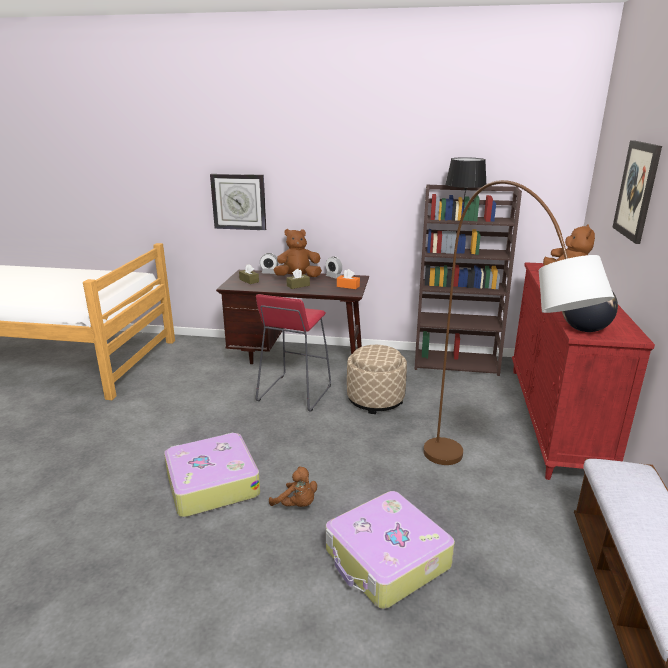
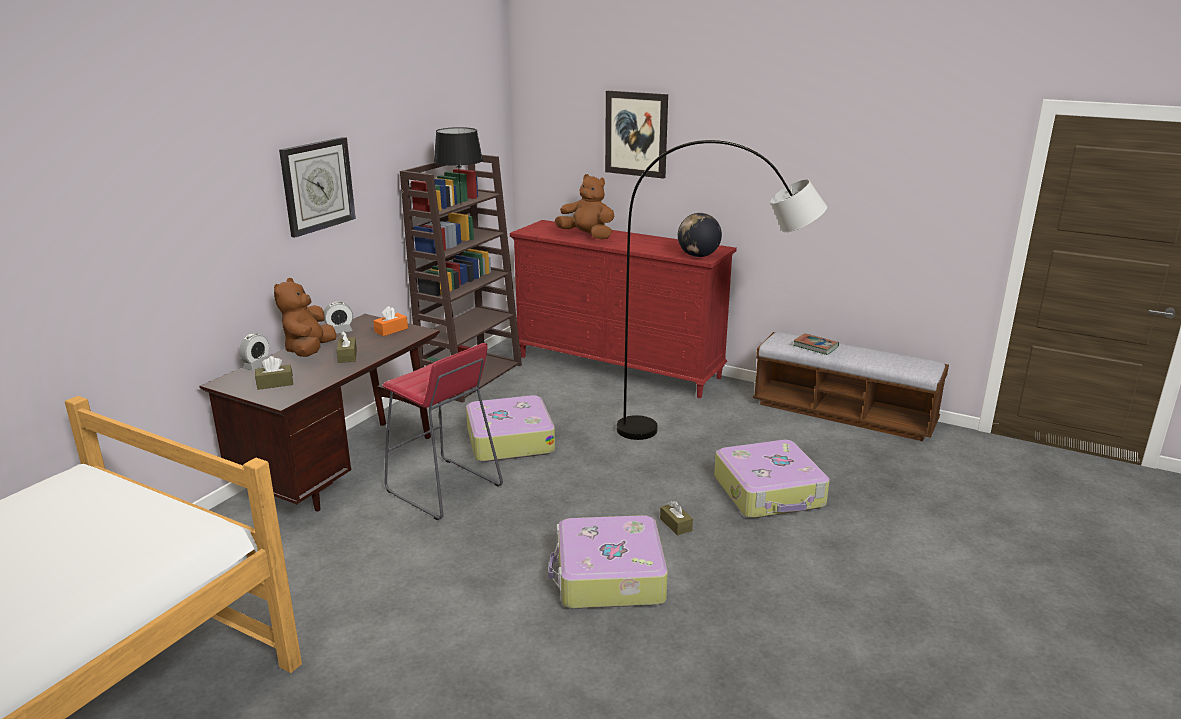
camera: 70 degrees left, 0 degrees up
(239, 202) = (178, 267): wall clock -> wall clock (317, 186)
(297, 505) = (675, 524): brown plush toy -> brown tissue box
(375, 399) = (509, 440): beige ottoman -> suitcase
(484, 500) = (714, 430): brown floor lamp -> grey floor lamp
(634, 499) = (815, 346): none -> book

